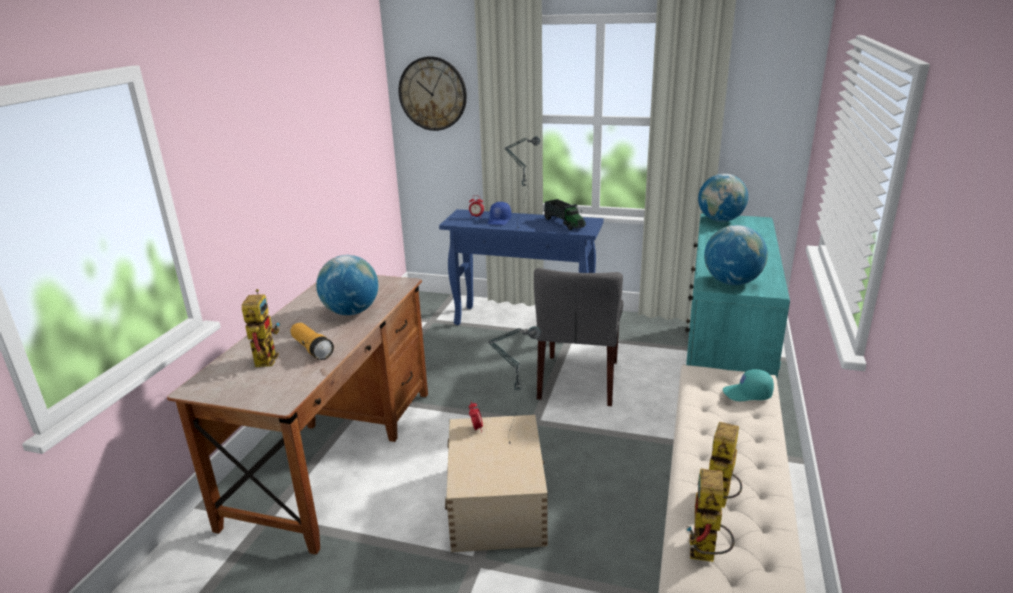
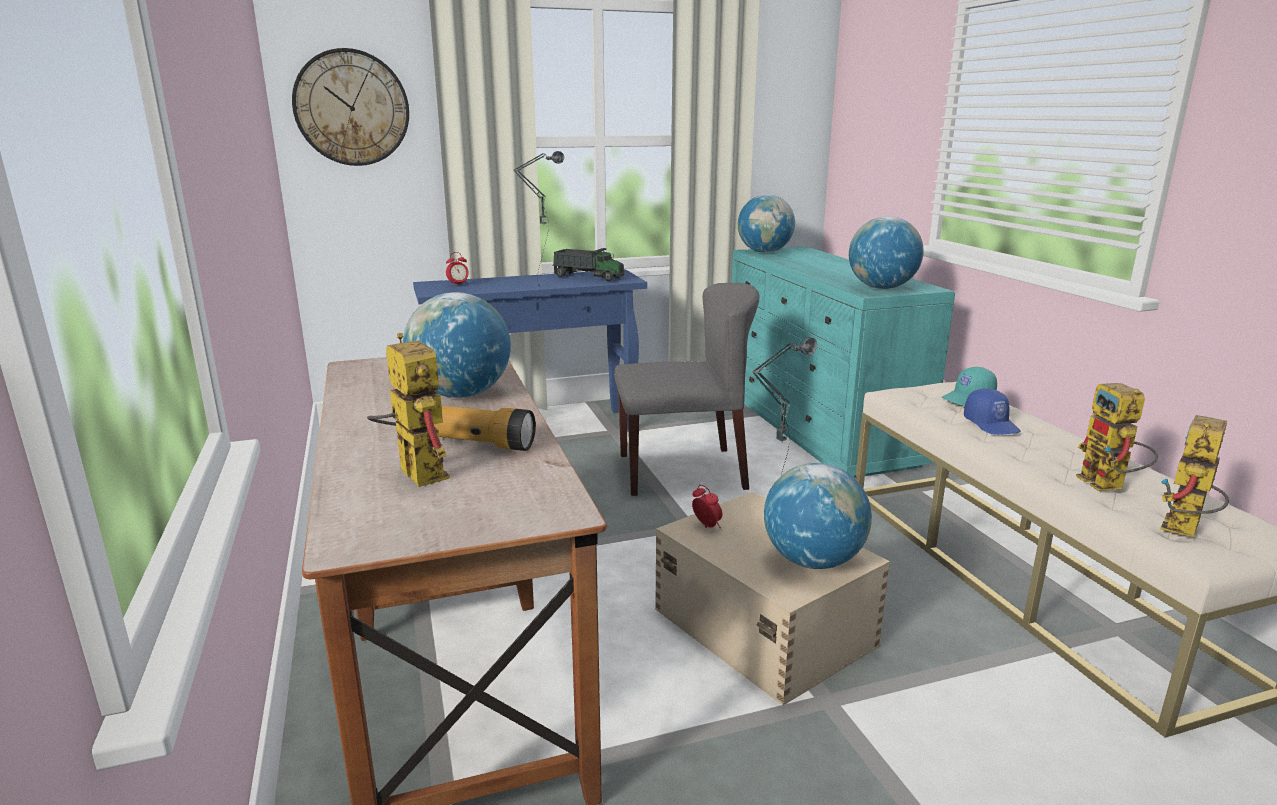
camera: 35 degrees left, 5 degrees down
(499, 220) = (499, 284): blue cap -> blue cap (992, 424)
(502, 473) = (812, 560): none -> globe
(579, 380) = (683, 471): grey chair -> grey chair turned 75 degrees counterclockwise
(706, 555) = (1184, 531): toy robot -> toy robot turned 60 degrees clockwise

